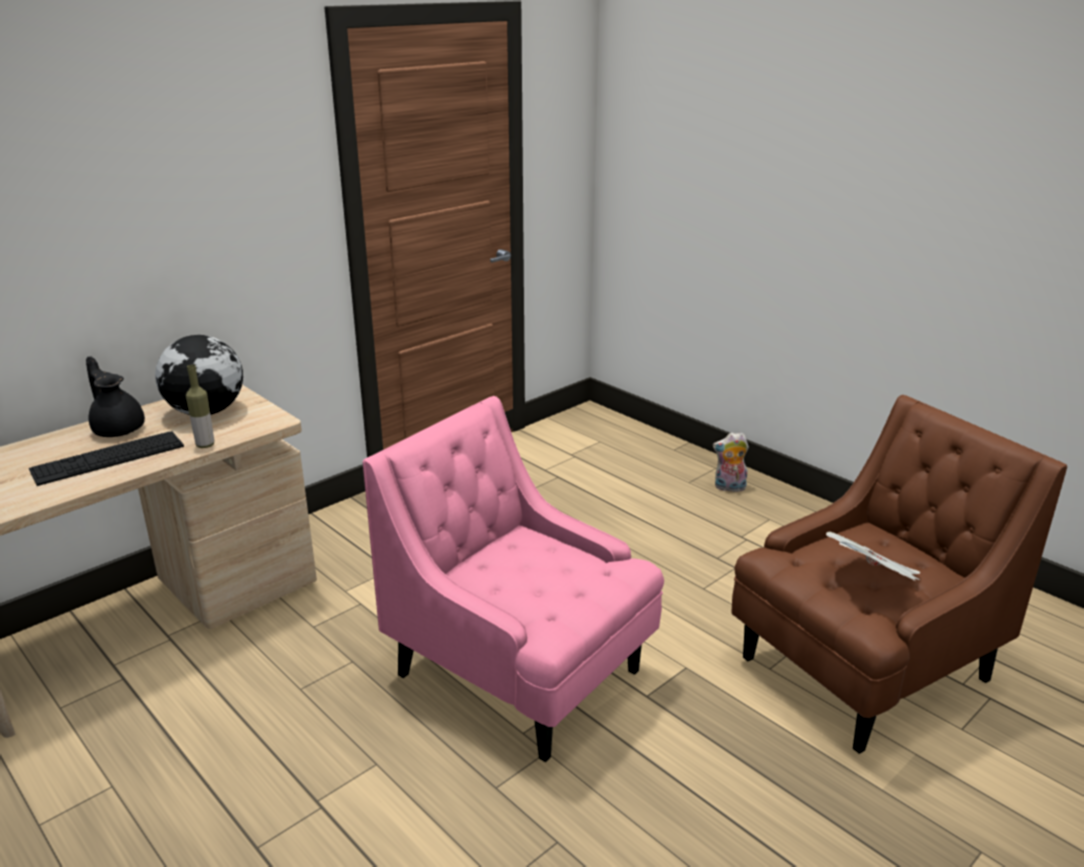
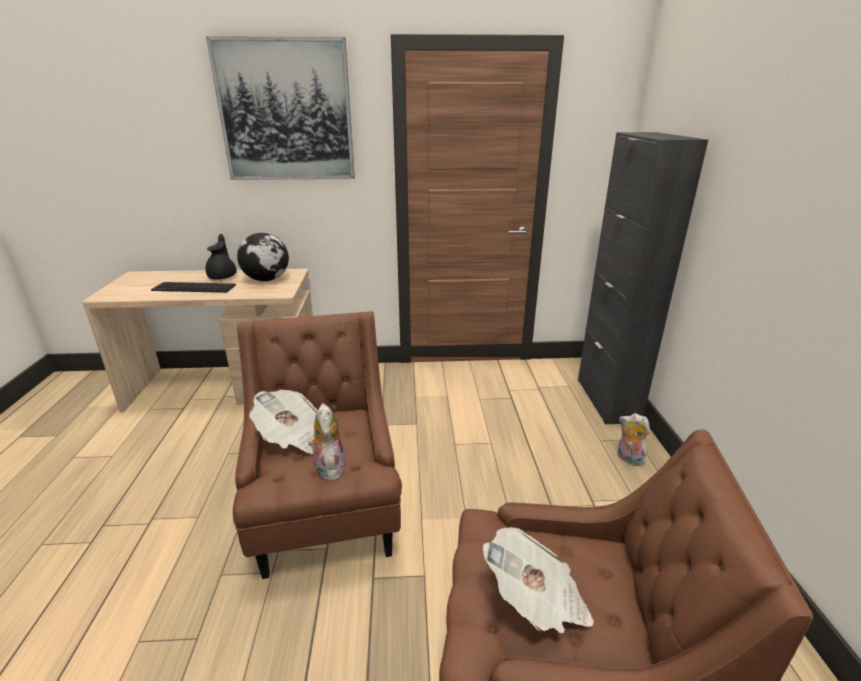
camera: 40 degrees right, 0 degrees up
(184, 132) = (286, 112): none -> picture
(205, 445) = (235, 295): bottle -> none
(505, 577) = (293, 437): none -> newspaper
(521, 674) = (327, 512): pink armchair -> brown armchair
(586, 583) = (329, 467): none -> plush toy
(652, 441) = (607, 400): none -> black cabinet

